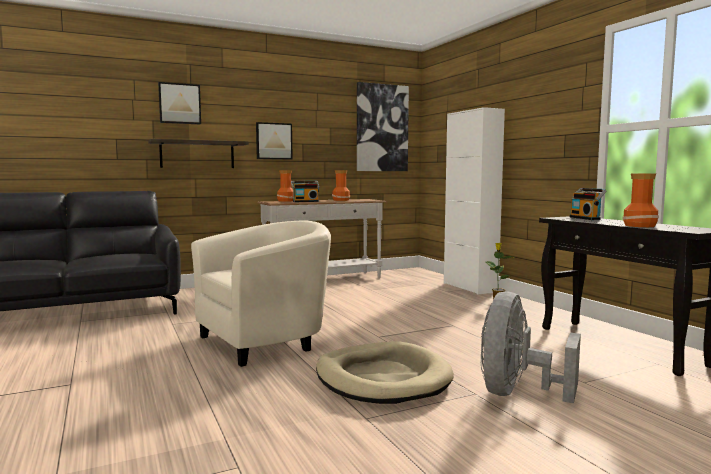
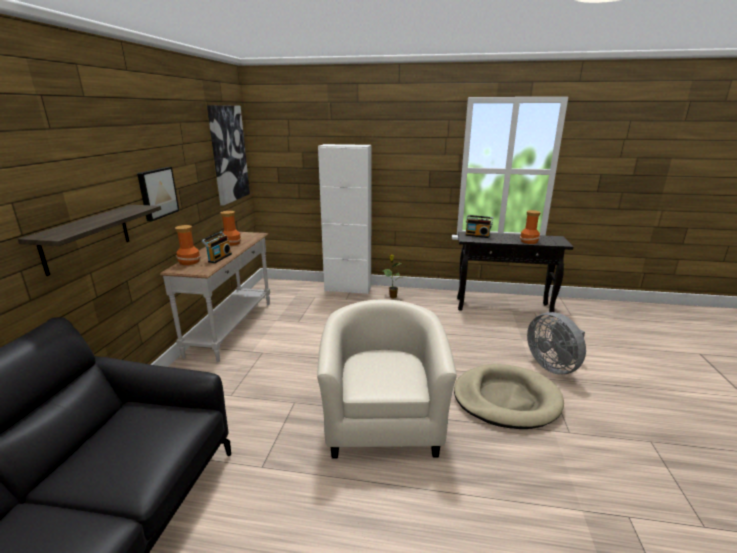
camera: 55 degrees left, 15 degrees up
(179, 103) = (46, 165): picture -> none

